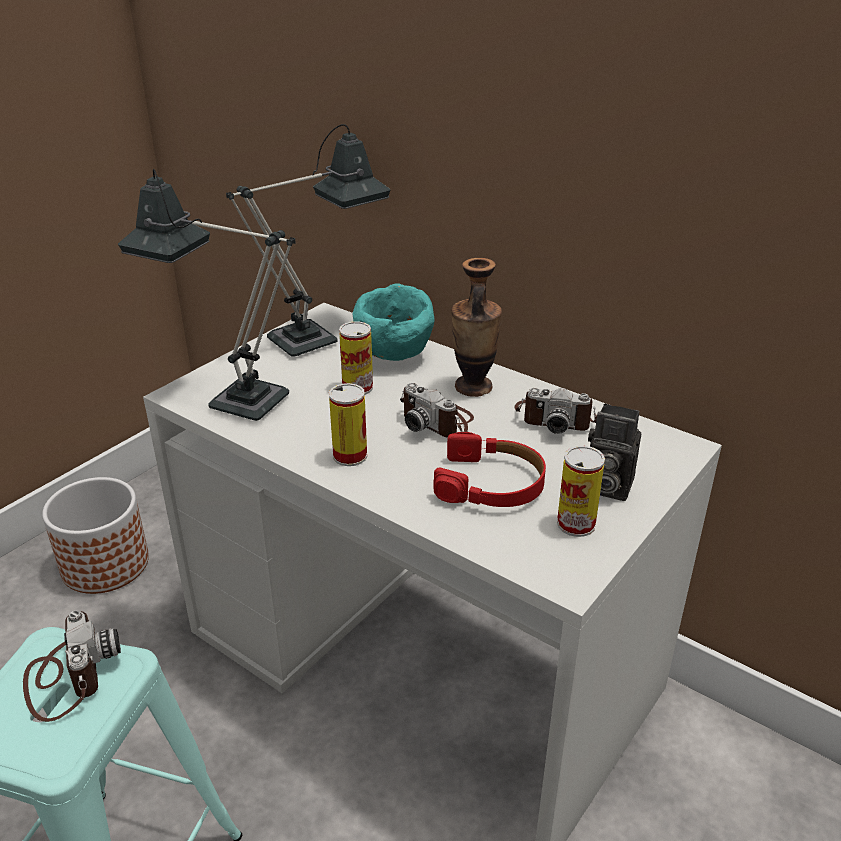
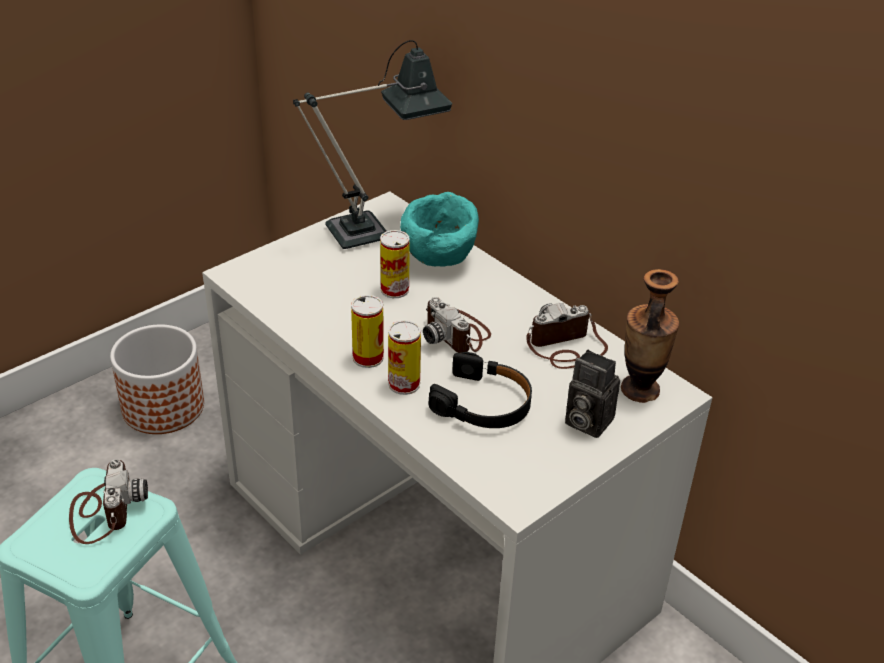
camera: 10 degrees right, 5 degrees up
(234, 398) = (281, 285): table lamp -> none
(473, 387) = (501, 304): vase -> vase (640, 390)
(491, 484) = (483, 404): red headphones -> black headphones
(555, 418) = (566, 347): camera -> camera turned 135 degrees clockwise
(576, 524) = (544, 452): can -> can (404, 384)

